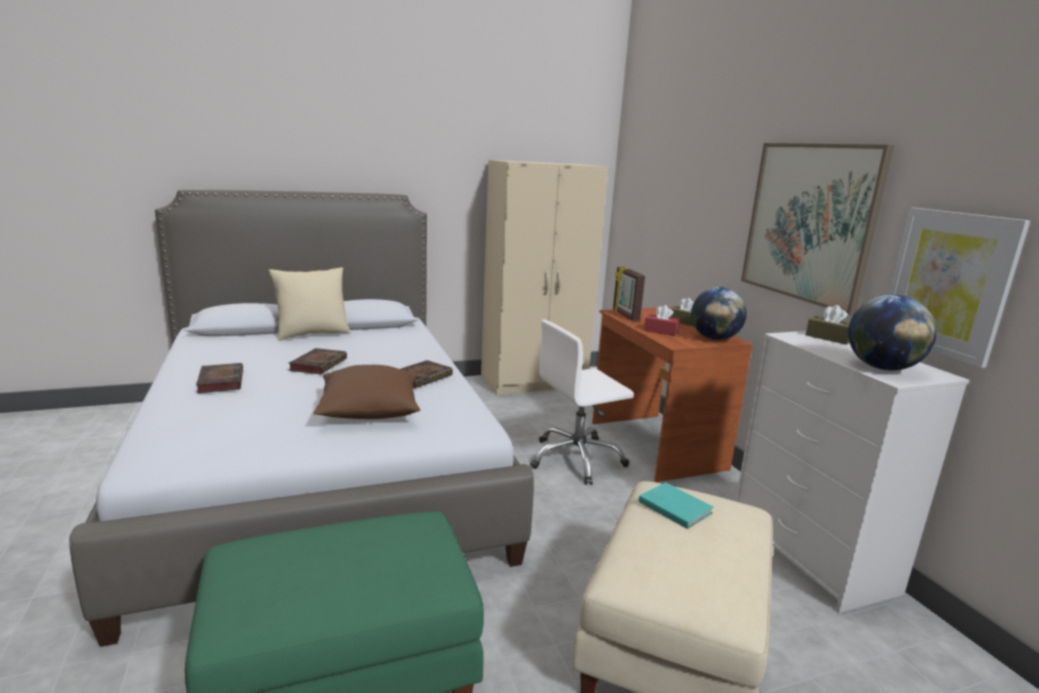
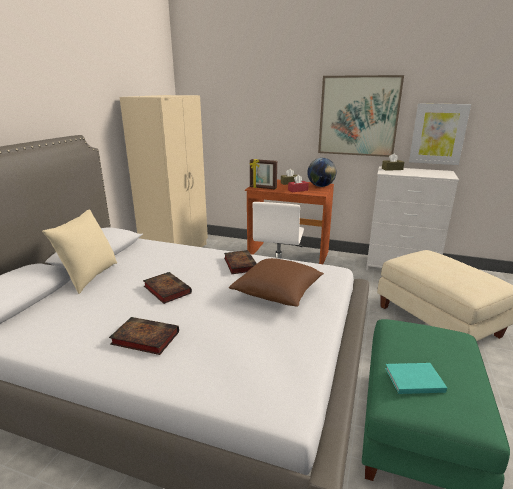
camera: 50 degrees left, 5 degrees up
(674, 506) = (423, 262): turquoise book -> turquoise book (412, 379)
(882, 368) = (436, 174): globe -> none

